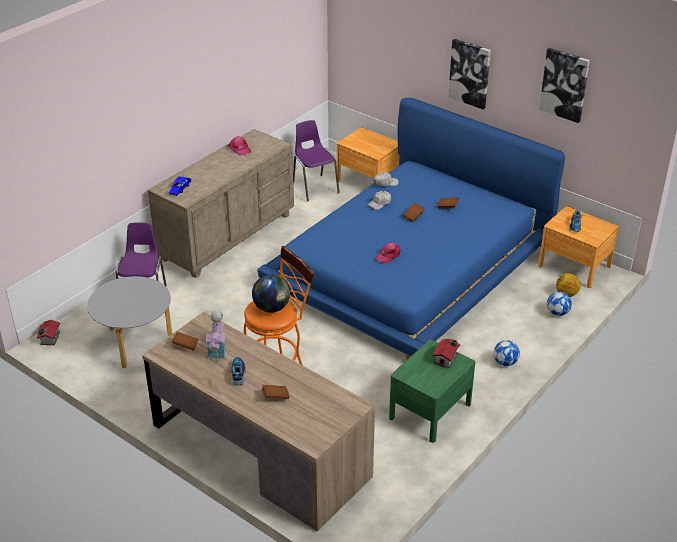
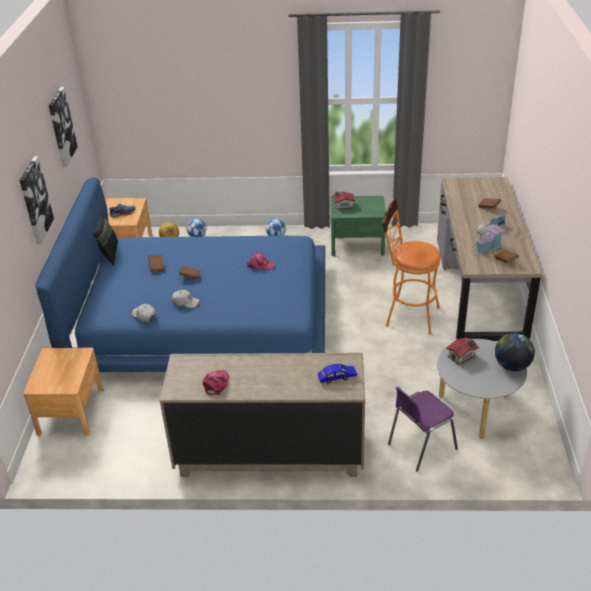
camera: 125 degrees left, 0 degrees up
(49, 338) = (544, 469): toy house -> toy house (462, 356)
(272, 308) = (415, 250): globe -> globe (512, 366)
(314, 187) = (115, 444): purple chair -> none
(500, 194) = (108, 254): none -> black pillow

